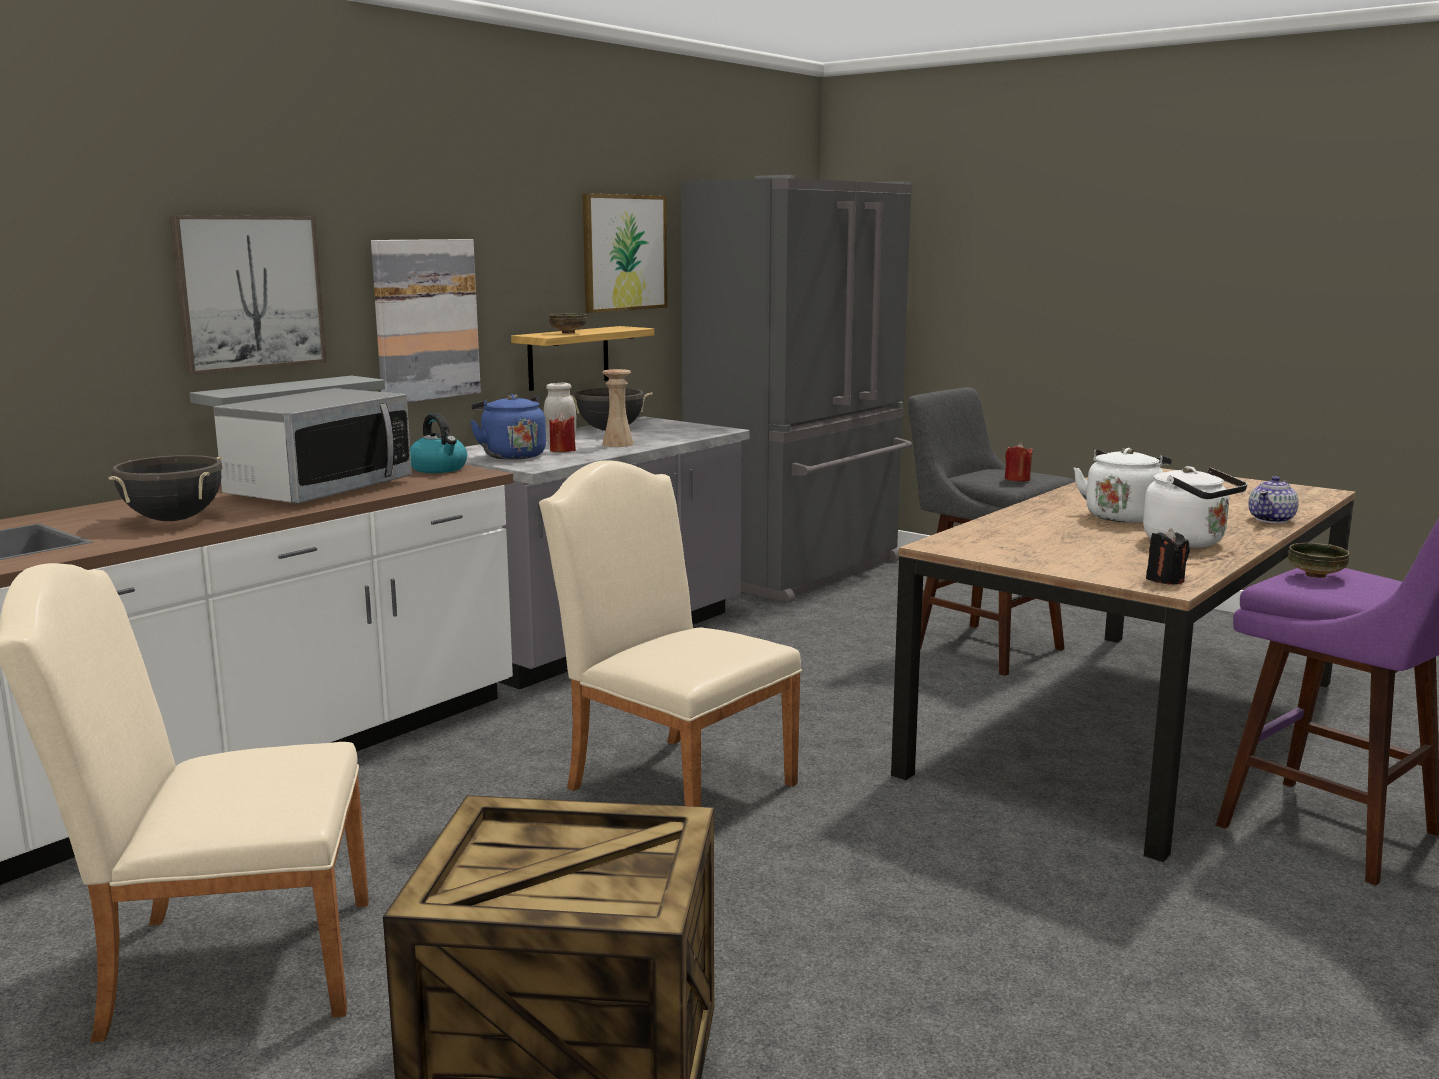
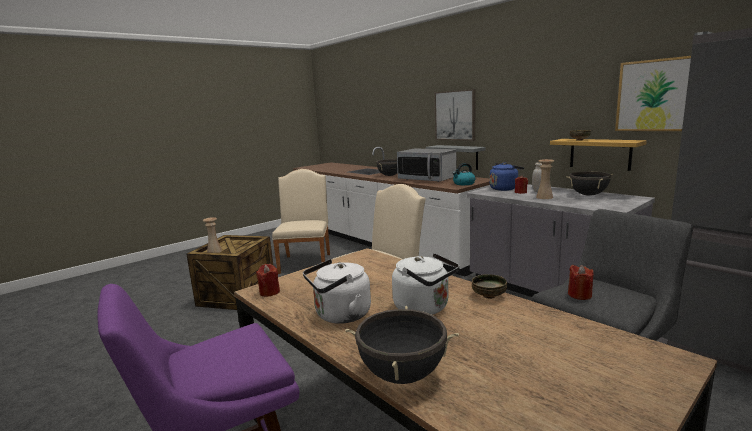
camera: 100 degrees right, 0 degrees up
(425, 320) = (517, 128): picture -> none
(619, 891) = (214, 251): none -> beige vase
(1165, 579) = (269, 292): black candle -> red candle
(1272, 519) = (402, 375): teapot -> black cooking pot
(1315, 575) = (243, 345): bowl -> bowl (489, 296)

